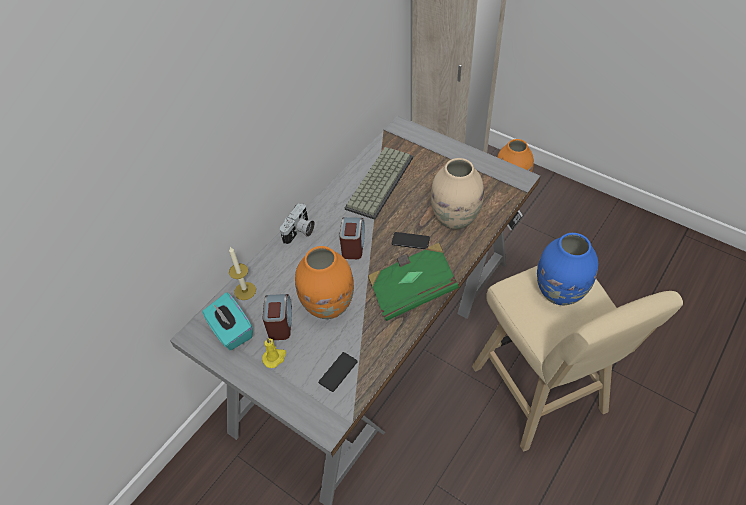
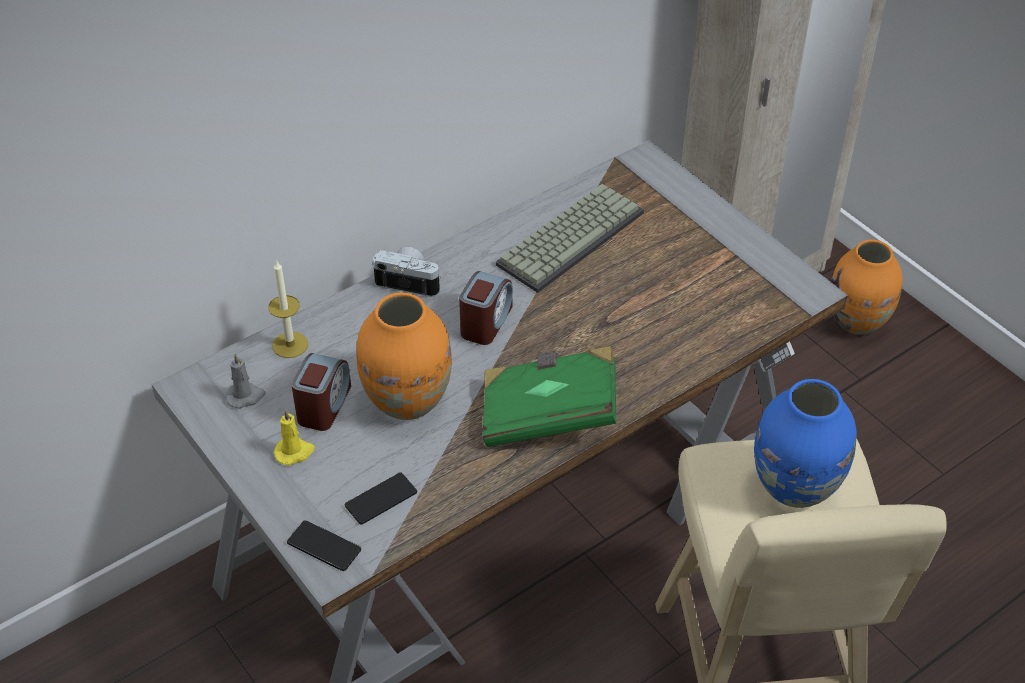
camera: 15 degrees right, 5 degrees down
(231, 331) = (245, 396): turquoise tissue box -> grey candle
(300, 232) = (410, 281): camera -> camera turned 120 degrees counterclockwise
(410, 241) = (580, 340): phone -> phone (324, 546)
(455, 219) = (669, 326): beige vase -> none

